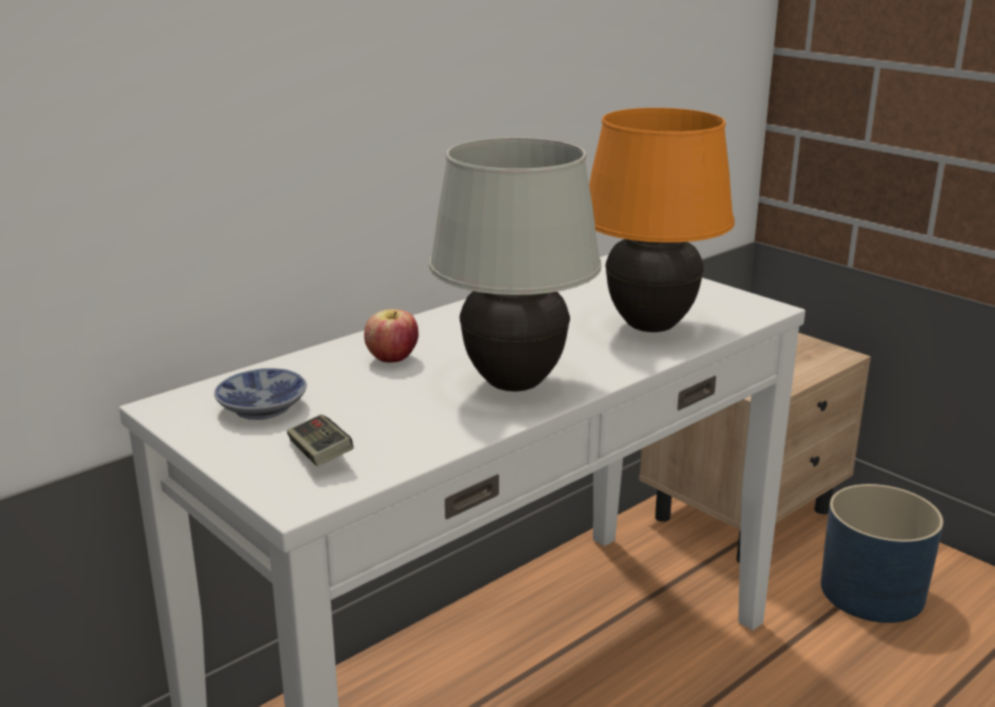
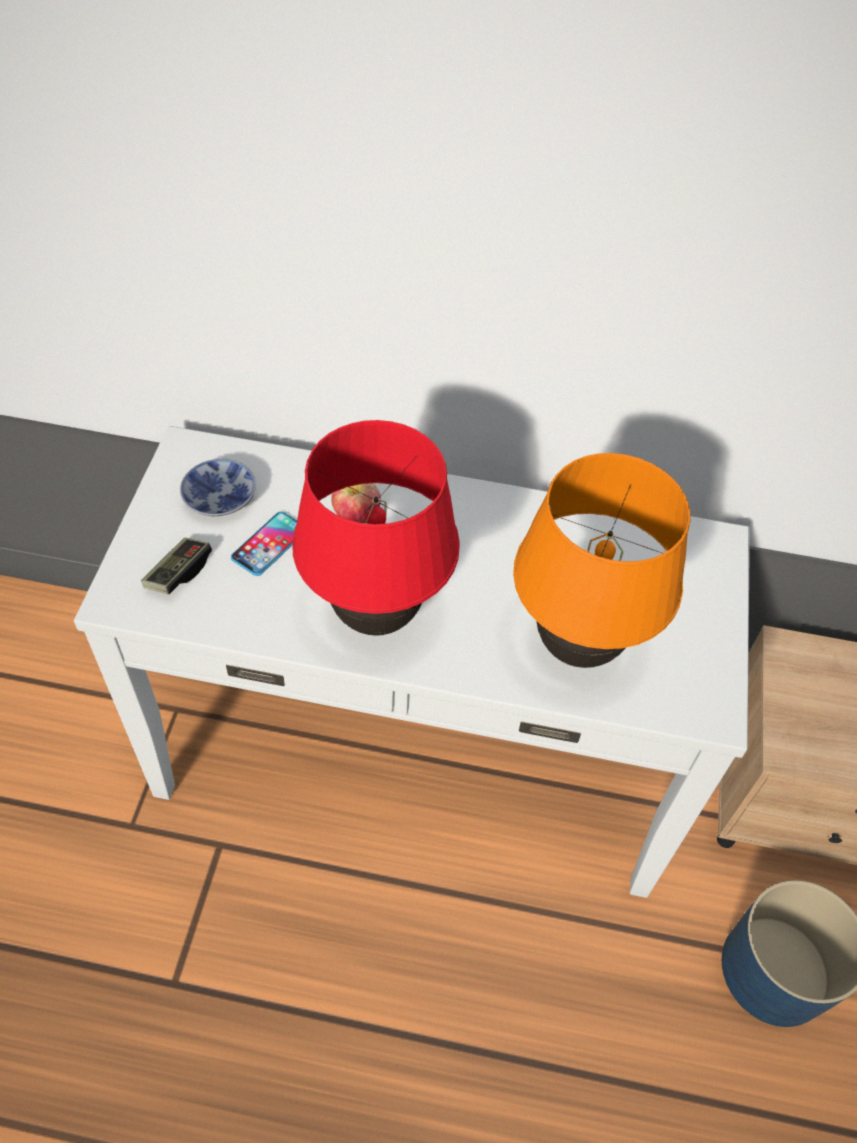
camera: 50 degrees right, 30 degrees up
(359, 403) = (269, 544): none -> phone
(513, 384) = (375, 615): white table lamp -> red table lamp

